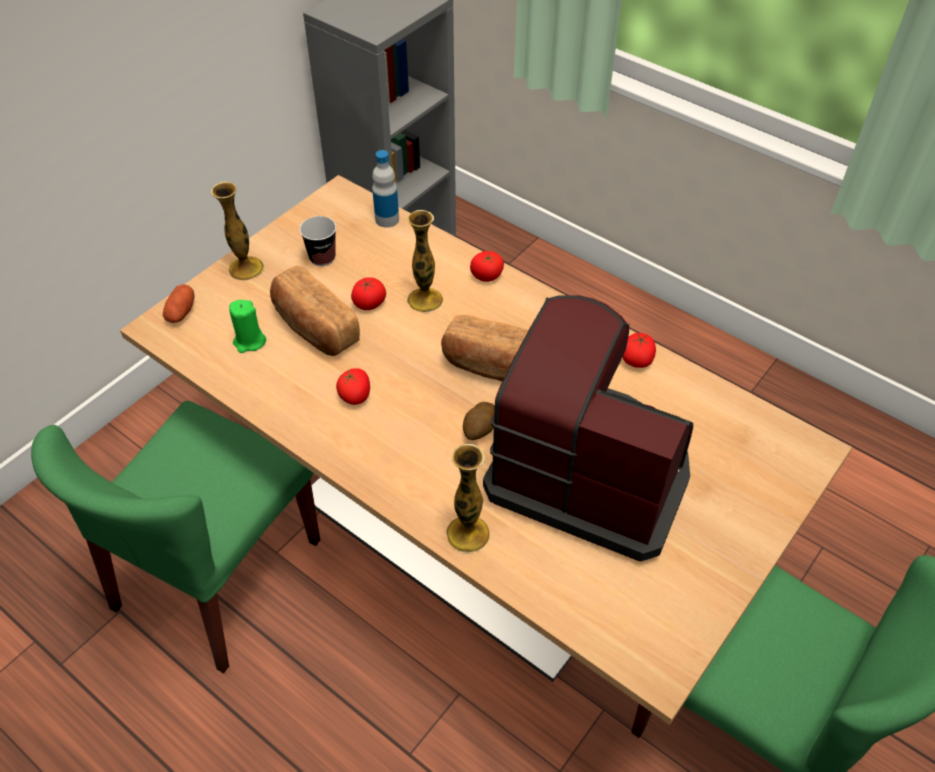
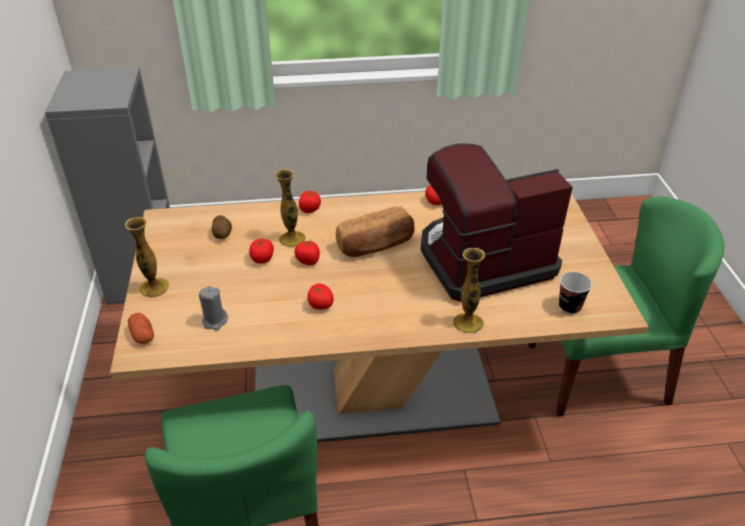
camera: 45 degrees left, 10 degrees down
(249, 341) = (215, 321): green candle -> grey candle
(314, 327) = (245, 289): bread -> none
(322, 258) = (198, 254): cup -> cup (569, 307)
(387, 219) = (211, 214): bottle -> none
(408, 337) = (308, 261): none -> tomato
(479, 429) = (407, 276): potato -> potato (222, 234)

